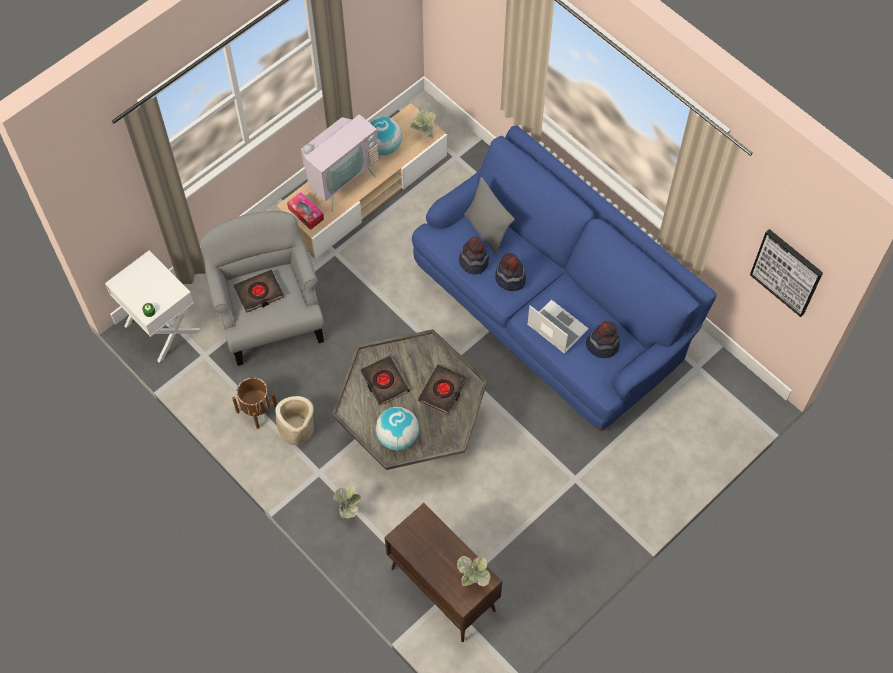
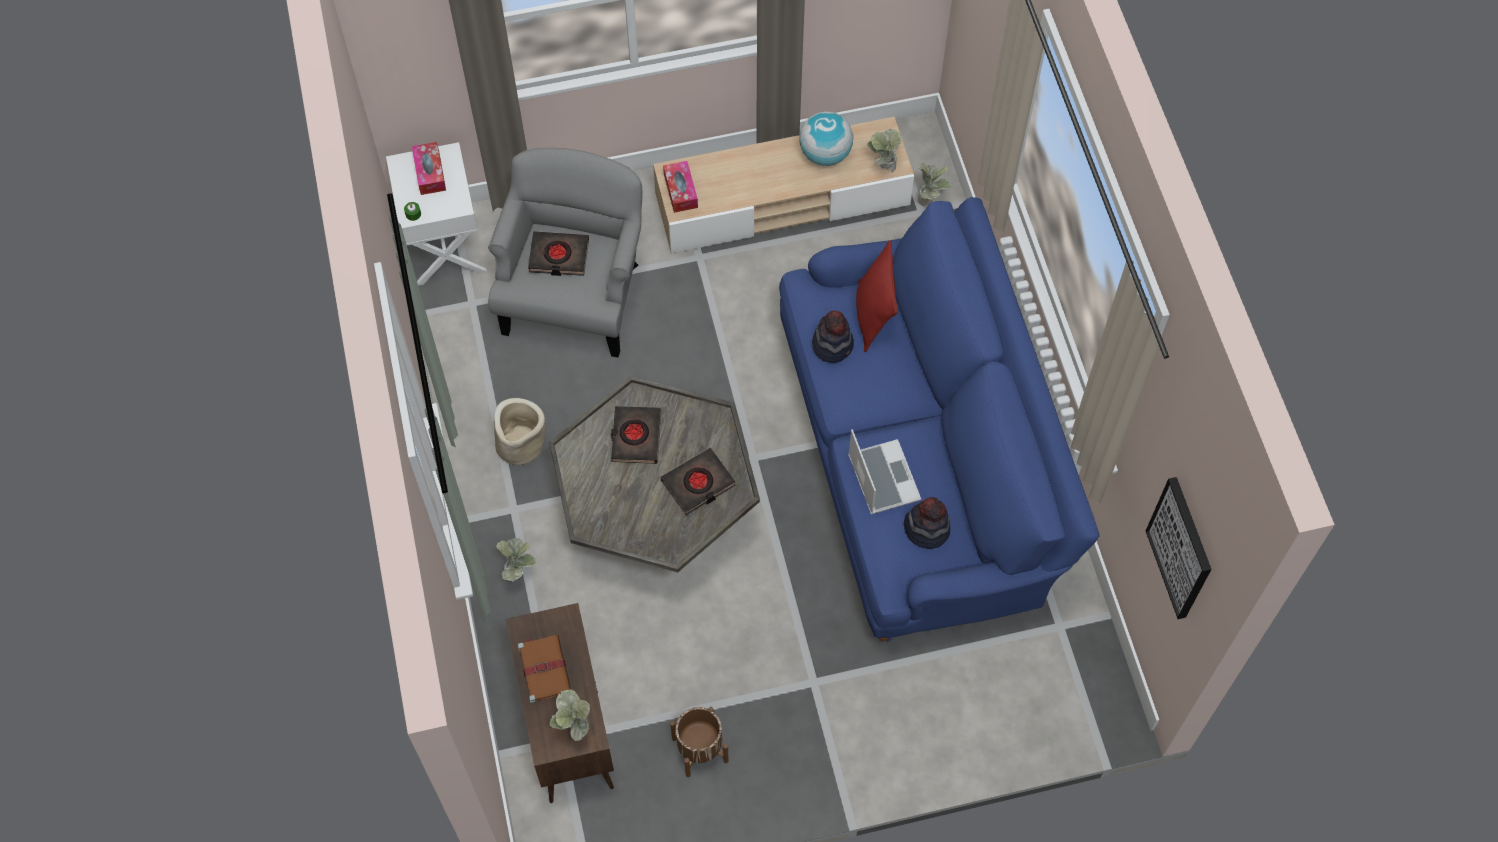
camera: 30 degrees right, 0 degrees up
(142, 279) = (430, 173): none -> tissue box
(256, 410) = (490, 398): brown planter -> brown planter (699, 749)
(341, 182) = (747, 173): television -> none
(397, 437) = (608, 511): globe -> none
(429, 554) = (544, 668): none -> brown book
(456, 146) = (929, 199): none -> potted plant
(487, 231) = (873, 316): grey pillow -> red pillow
(510, 279) = (864, 388): hat -> none

